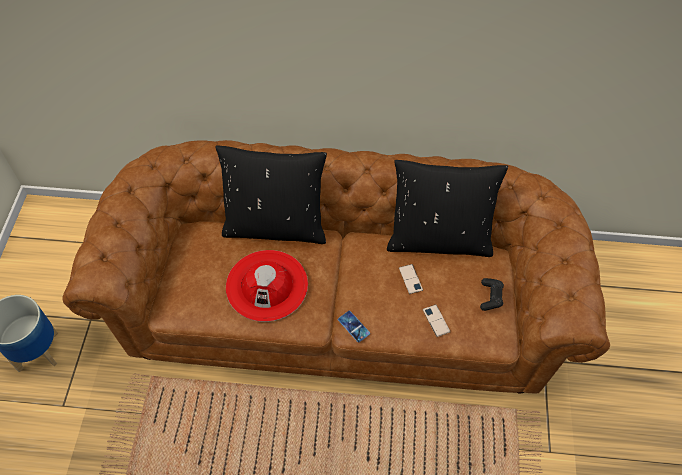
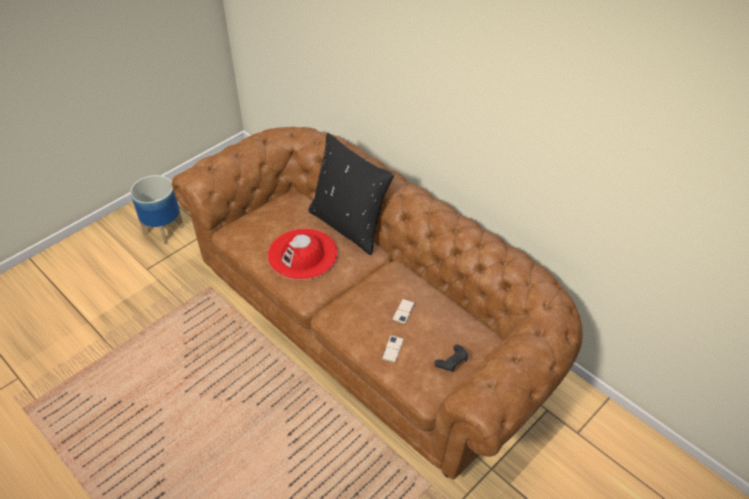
camera: 40 degrees right, 10 degrees down
(353, 326) = (332, 315): phone -> none
(439, 239) = (457, 302): black pillow -> none

